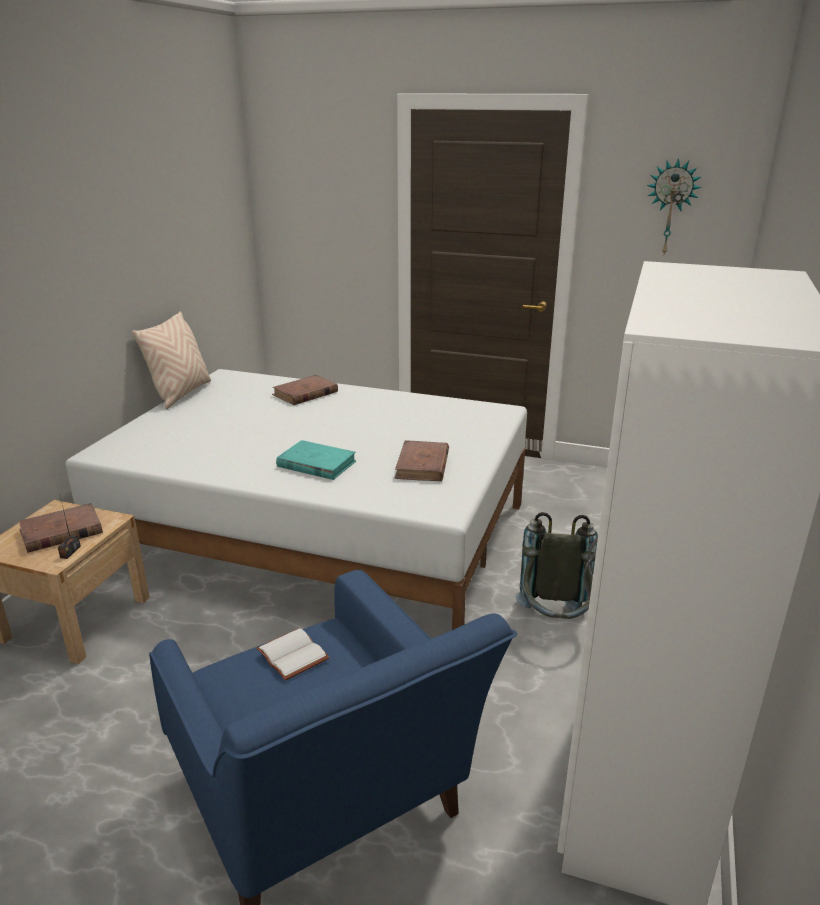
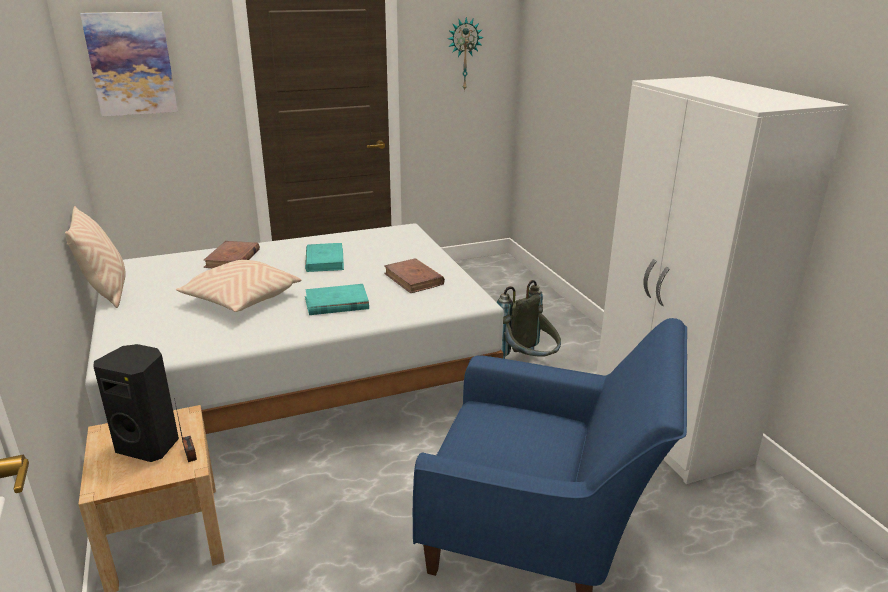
camera: 40 degrees left, 0 degrees up
(61, 532) = (150, 445): brown book -> black speaker
(252, 433) = (241, 300): none -> beige pillow
(294, 655) = (491, 428): white book -> none
(301, 188) = (131, 64): none -> picture
(374, 419) = (324, 260): none -> turquoise book

